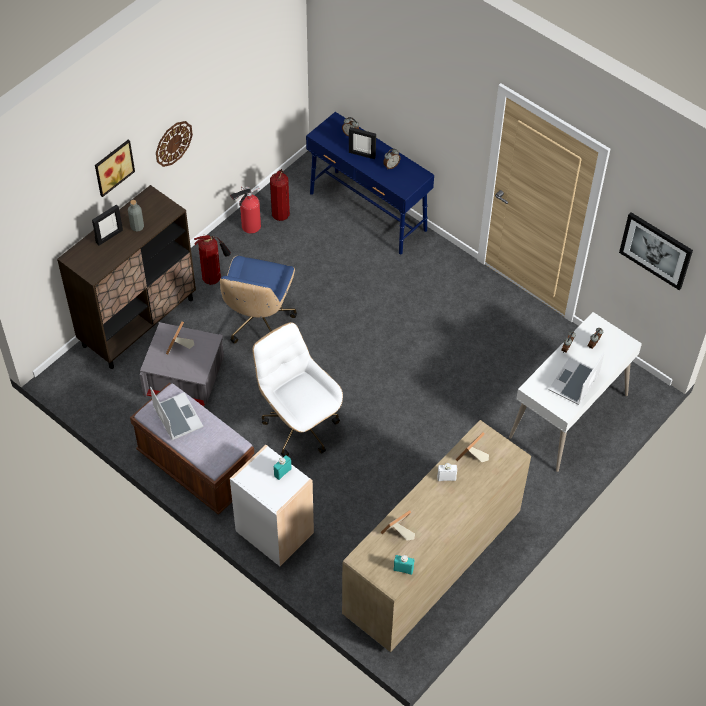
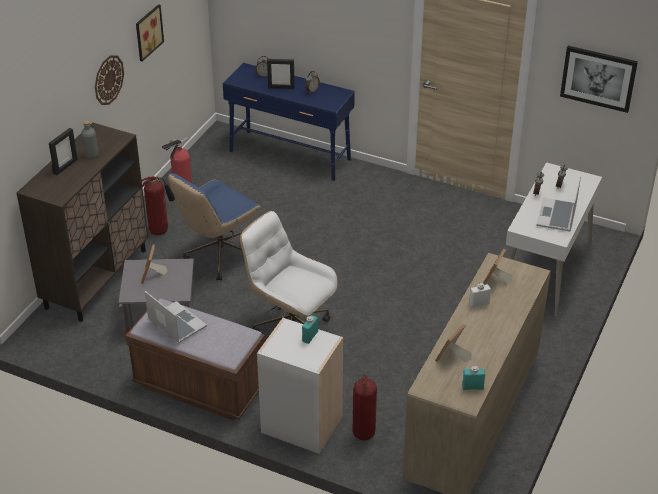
camera: 15 degrees left, 15 degrees down
(112, 166) = (59, 92): picture -> picture (147, 32)
(259, 324) = (219, 258): blue office chair -> blue office chair turned 45 degrees clockwise
(281, 214) = (208, 171): fire extinguisher -> fire extinguisher (363, 432)

